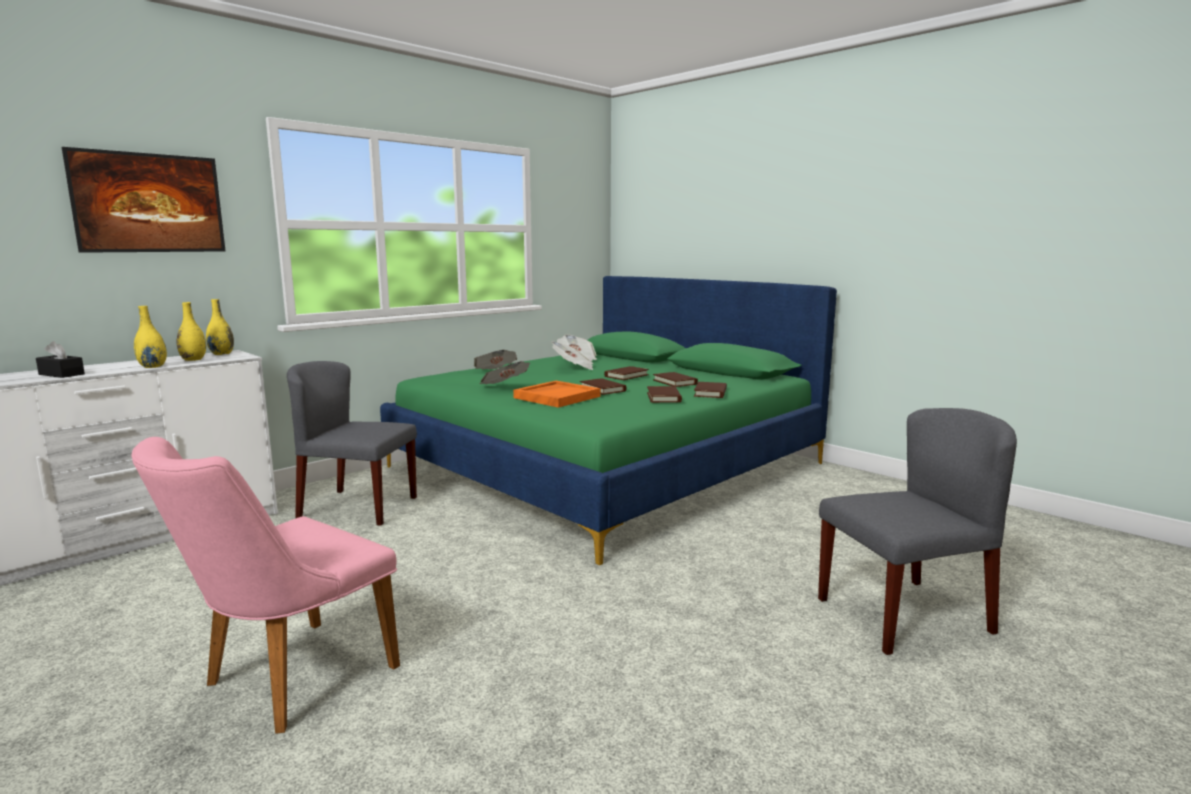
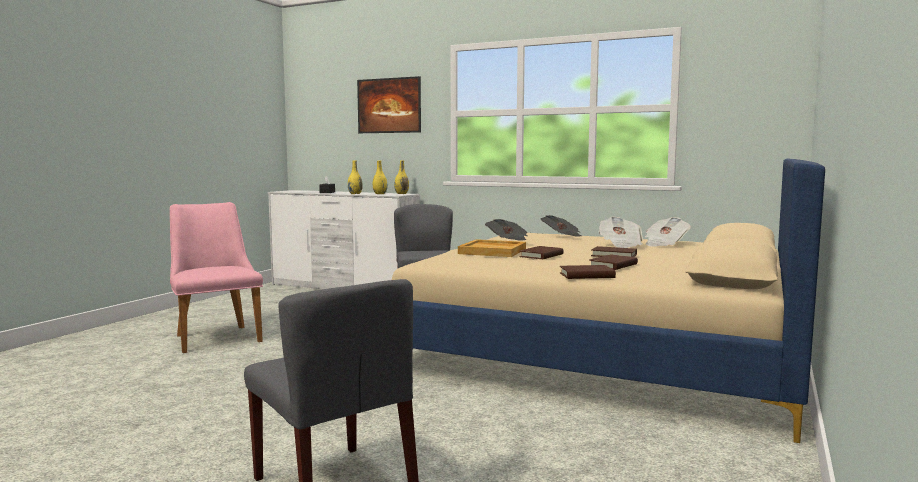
camera: 70 degrees right, 5 degrees down
(286, 682) = (215, 336): pink chair -> pink chair turned 45 degrees clockwise
(557, 397) = (493, 251): orange tray -> beige tray
(606, 465) = (604, 348): green bed -> beige bed
(663, 397) = (534, 267): brown book -> none

